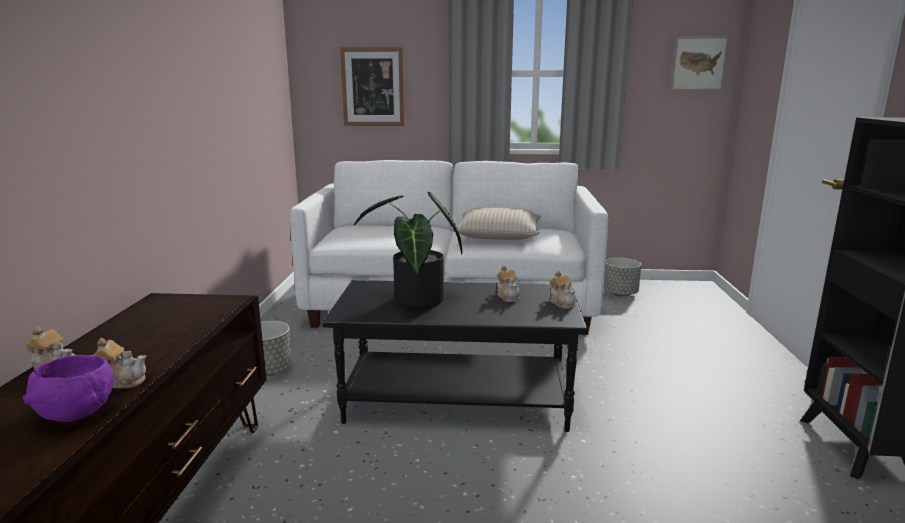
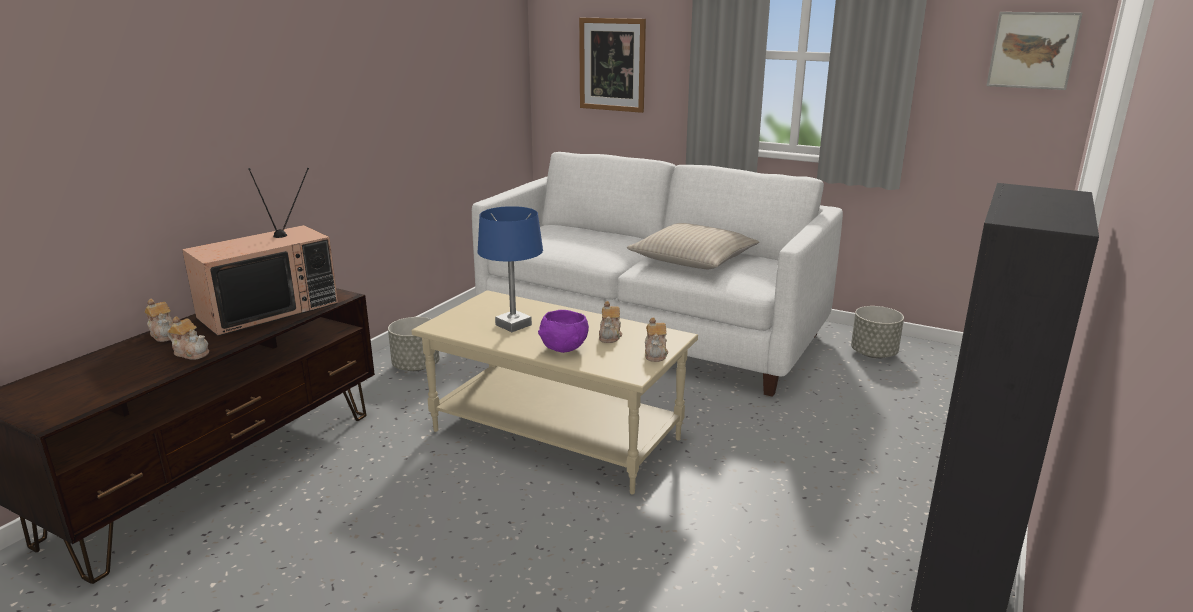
camera: 25 degrees right, 5 degrees up
(77, 414) = (143, 372): purple bowl -> purple bowl (564, 349)
(166, 324) = (269, 310): none -> television
(415, 302) = (513, 325): potted plant -> blue table lamp
(458, 399) = (557, 434): black coffee table -> beige coffee table

